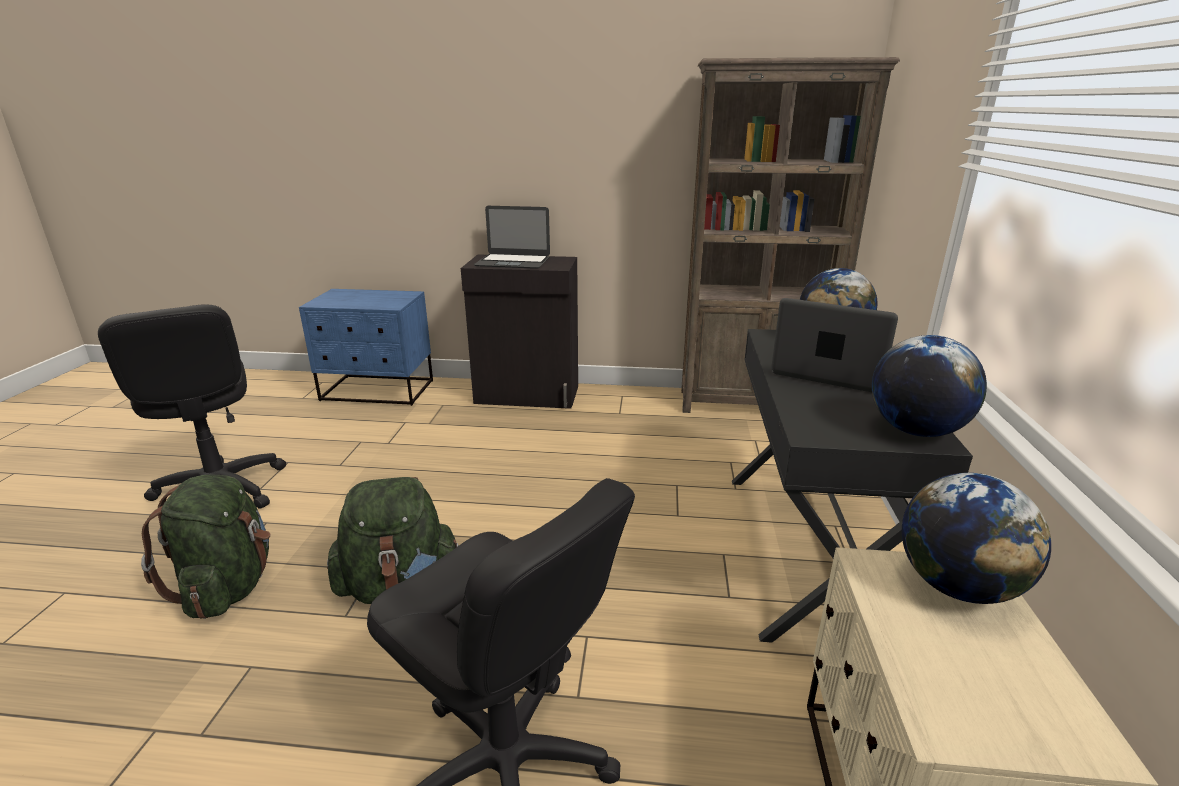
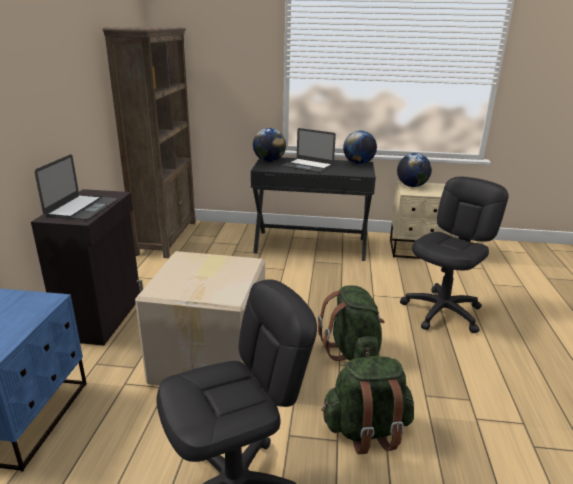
camera: 90 degrees left, 0 degrees up
(428, 464) = (211, 358): none -> cardboard box
(830, 372) = (308, 165): laptop -> laptop turned 90 degrees counterclockwise

